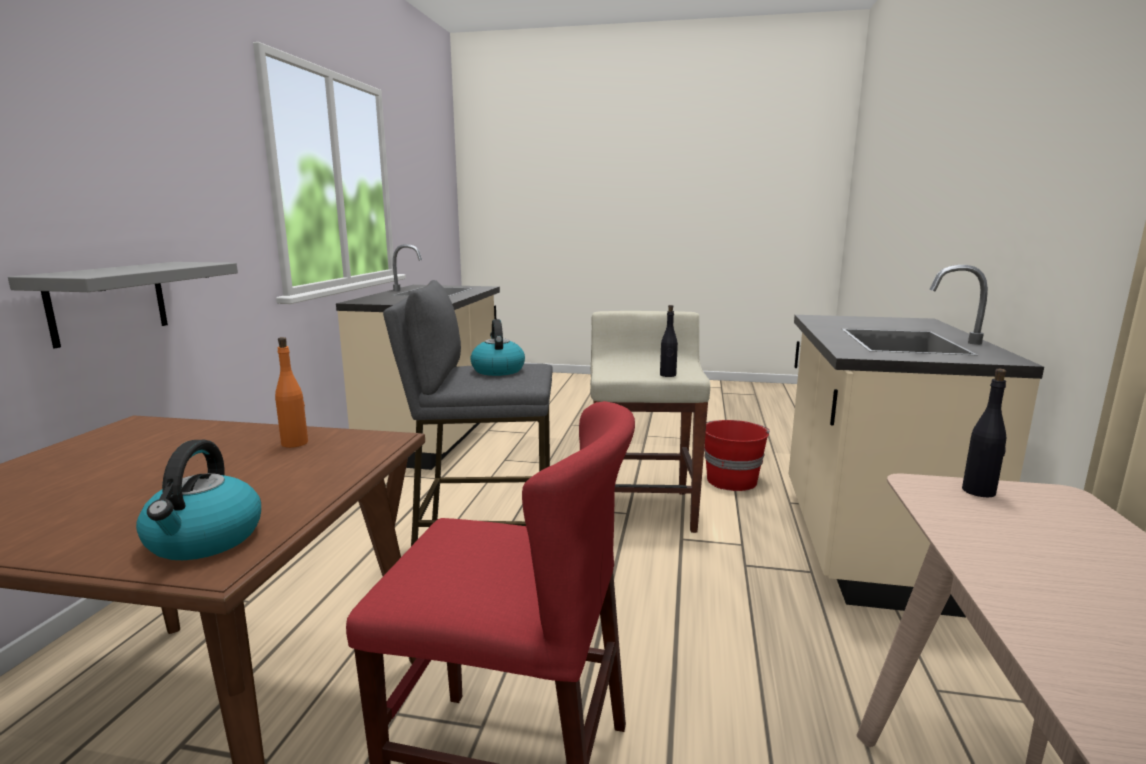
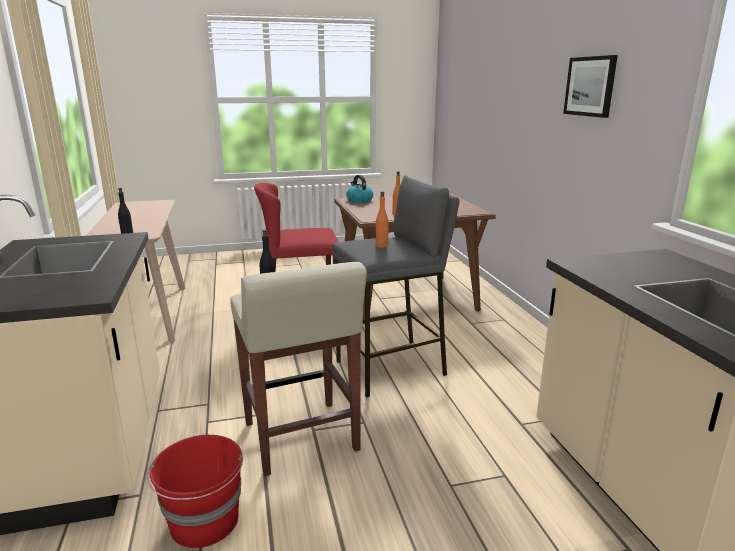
camera: 155 degrees right, 5 degrees up
(108, 302) = (559, 173): grey shelf -> none
(131, 148) = (590, 86): none -> picture
(497, 370) = (382, 245): kettle -> orange bottle

